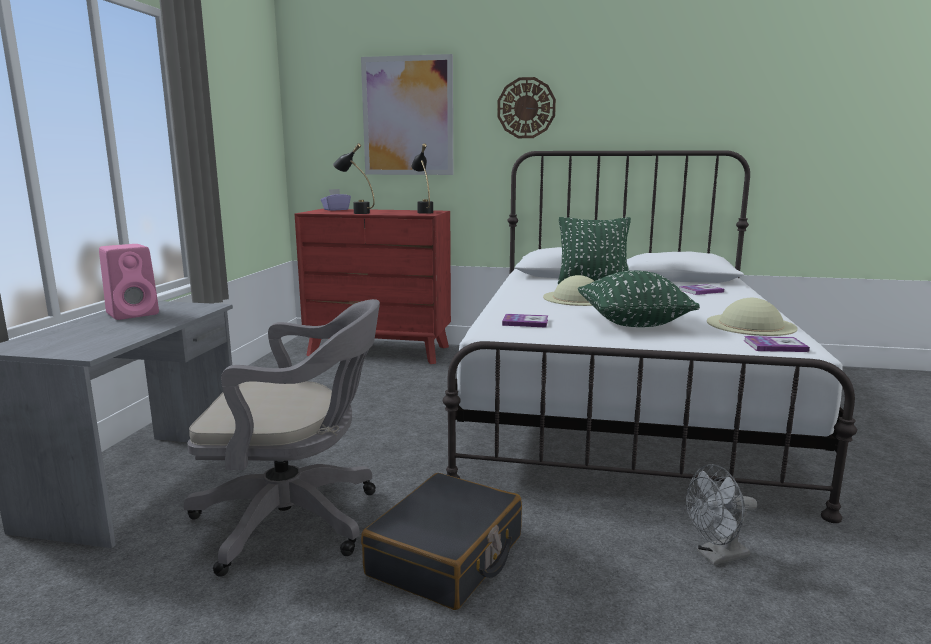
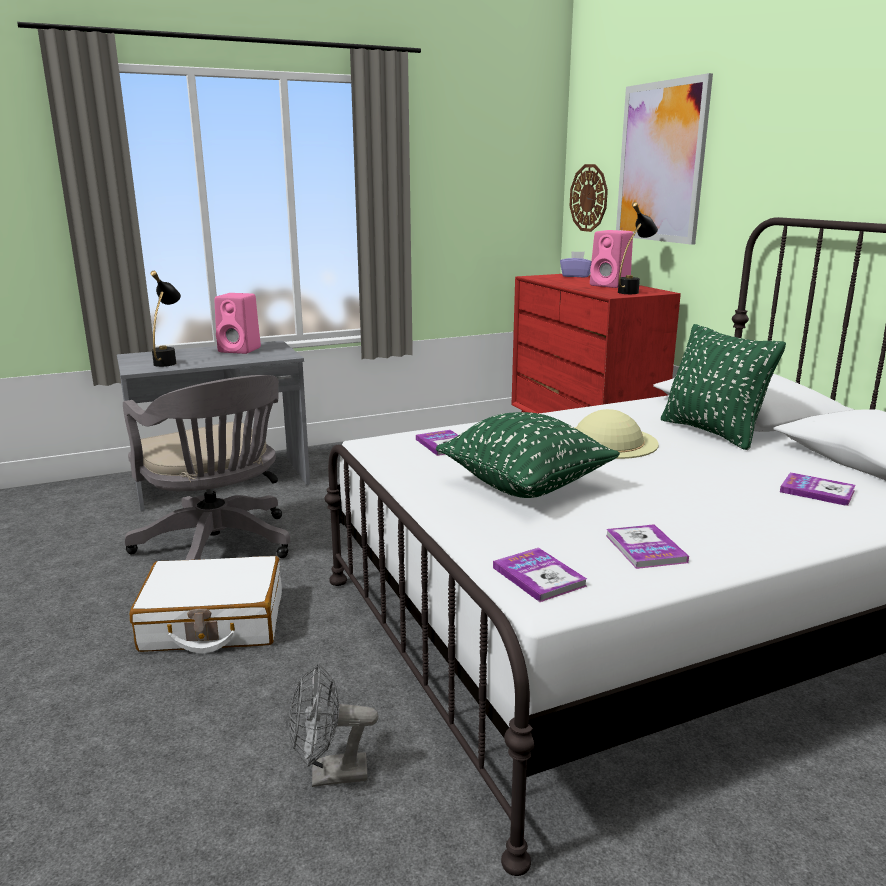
camera: 55 degrees right, 5 degrees up
(356, 213) = (564, 283): black table lamp -> black table lamp (168, 361)
(391, 211) = (611, 285): none -> pink speaker
(447, 556) = (213, 622): black suitcase -> white suitcase
(526, 108) = (786, 149): wall clock -> wall clock (589, 198)
(716, 556) = (329, 775): grey fan -> grey fan turned 45 degrees counterclockwise
(750, 324) = (645, 548): beige hat -> book

